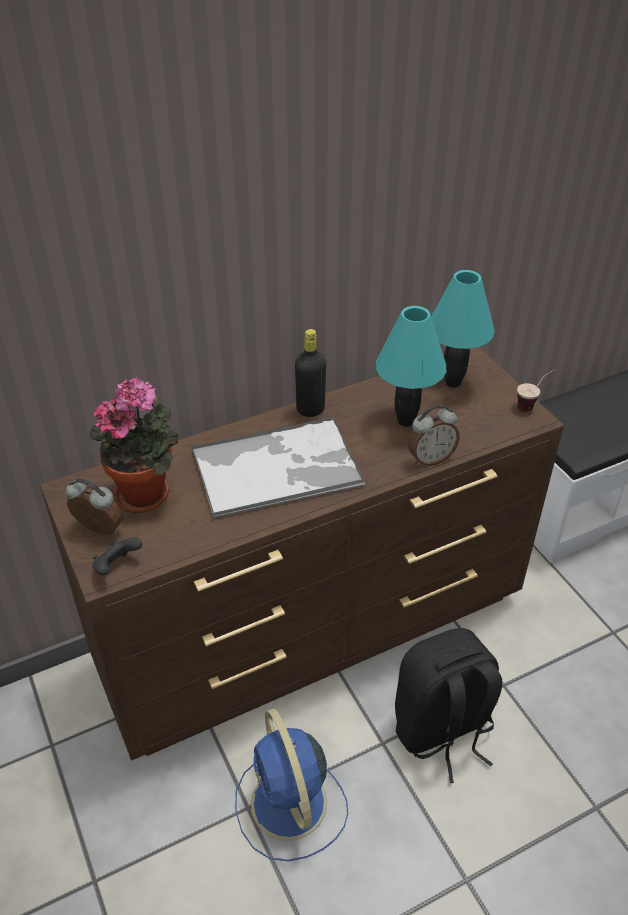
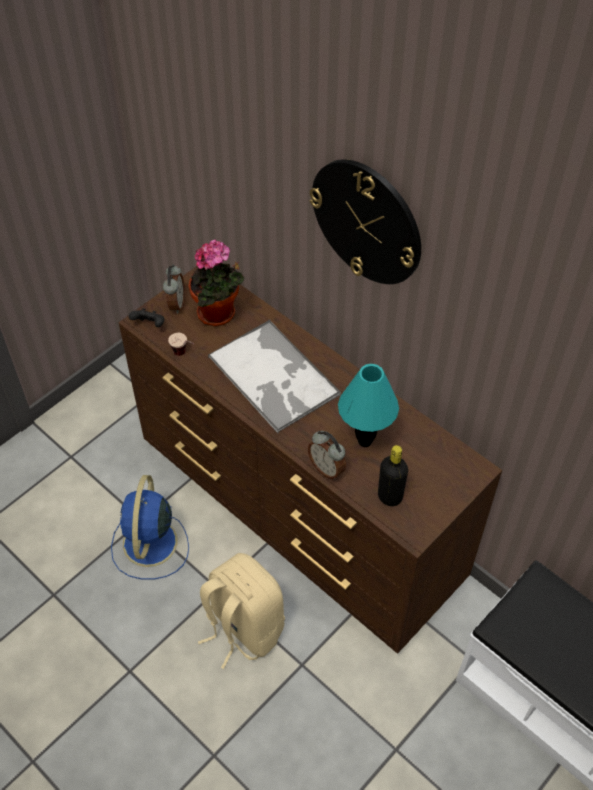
camera: 70 degrees right, 10 degrees up
(281, 192) = (367, 222): none -> wall clock
(290, 806) = (149, 545): blue fan -> blue fan turned 45 degrees counterclockwise
(310, 409) = (349, 376): black bottle -> black bottle (390, 496)
(442, 730) = (242, 628): black backpack -> beige backpack
(452, 382) = (434, 463): turquoise table lamp -> none
(532, 404) = (433, 528): cup -> cup (184, 355)

